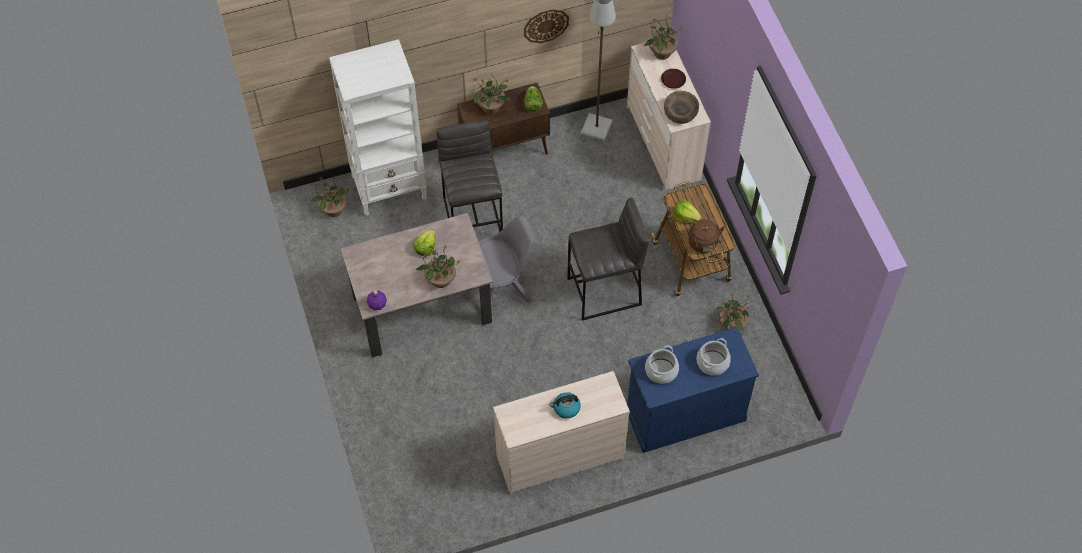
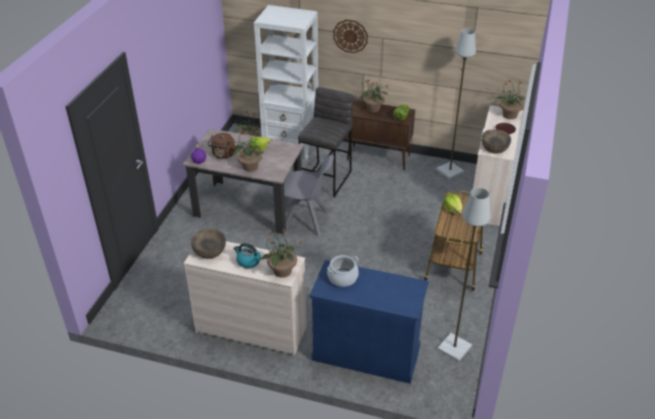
camera: 35 degrees right, 20 degrees down
(518, 418) = (209, 250): none -> brown bowl
(546, 25) = (428, 55): wall clock -> wall clock (350, 36)
(605, 292) = (375, 254): grey stool -> none
(704, 244) = (452, 229): brown kettle -> brown kettle (223, 155)
(712, 362) = (387, 292): cooking pot -> none
(731, 325) = (451, 318): potted plant -> potted plant (281, 271)
(757, 359) = (454, 348): none -> grey floor lamp

